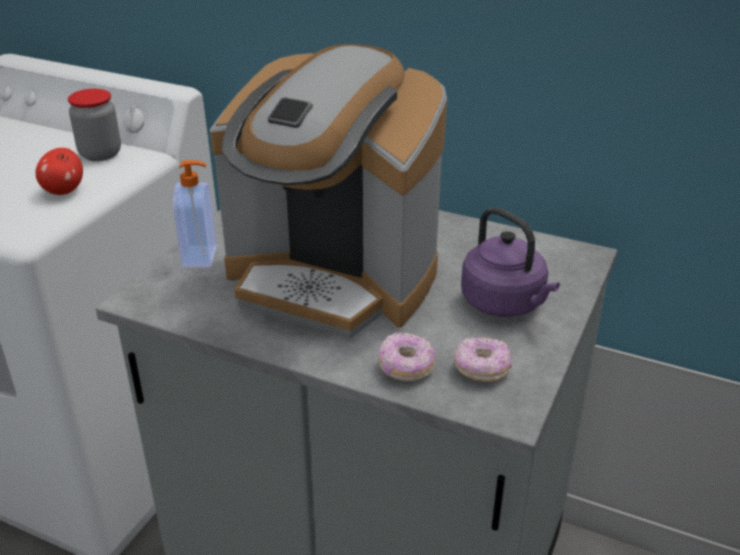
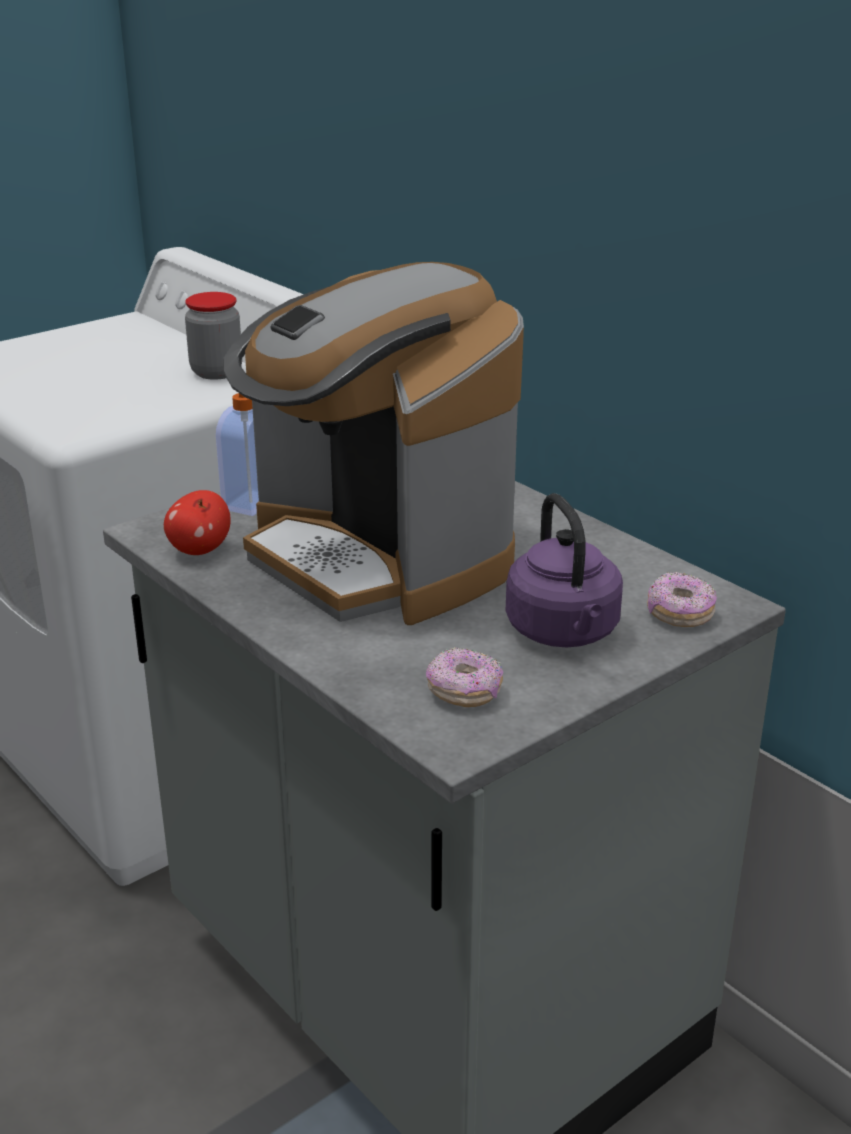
camera: 25 degrees right, 5 degrees down
(63, 191) = (146, 402): apple -> apple (199, 550)
(406, 367) = (376, 667): donut -> donut (679, 614)

